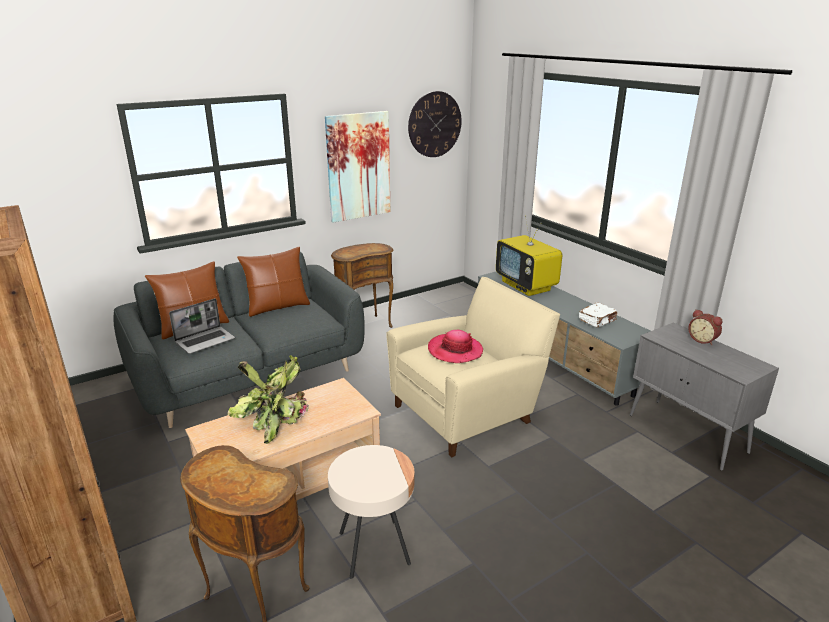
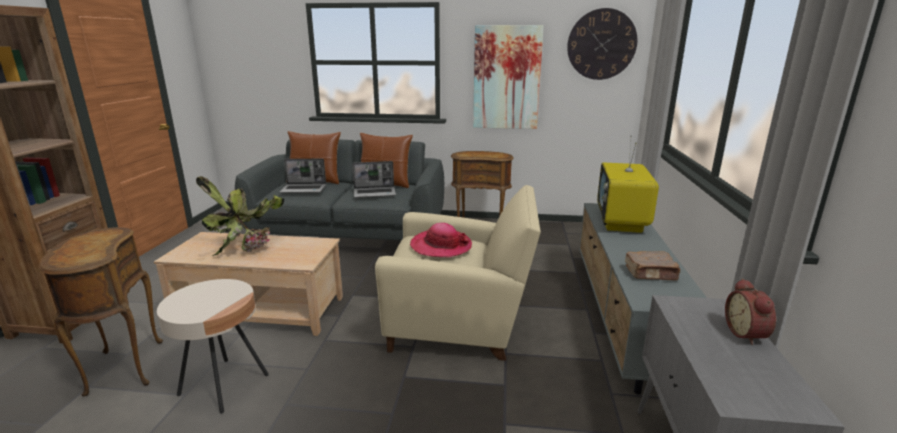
camera: 40 degrees right, 5 degrees down
(291, 320) = (375, 193): none -> laptop
(597, 321) = (651, 274): white book -> brown book

